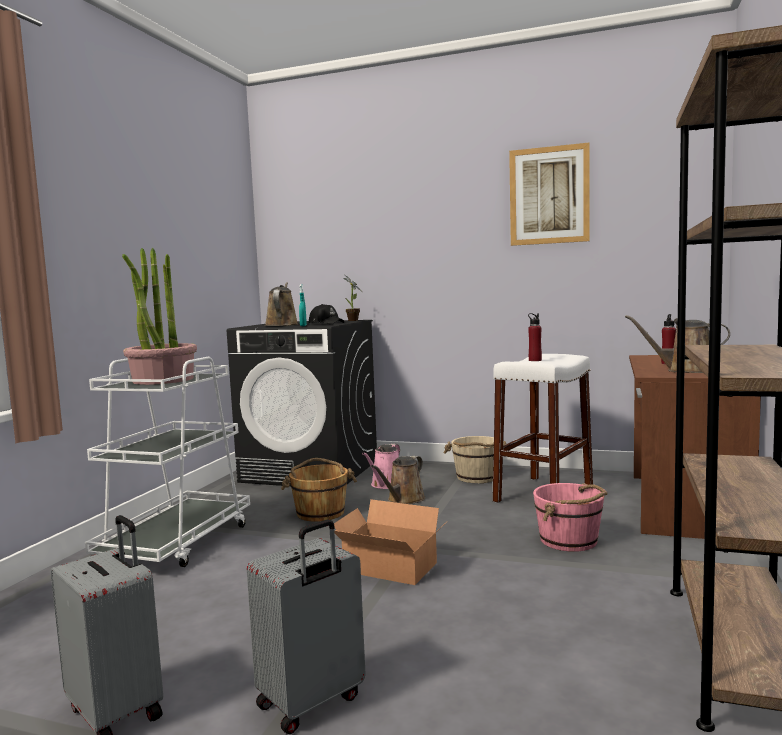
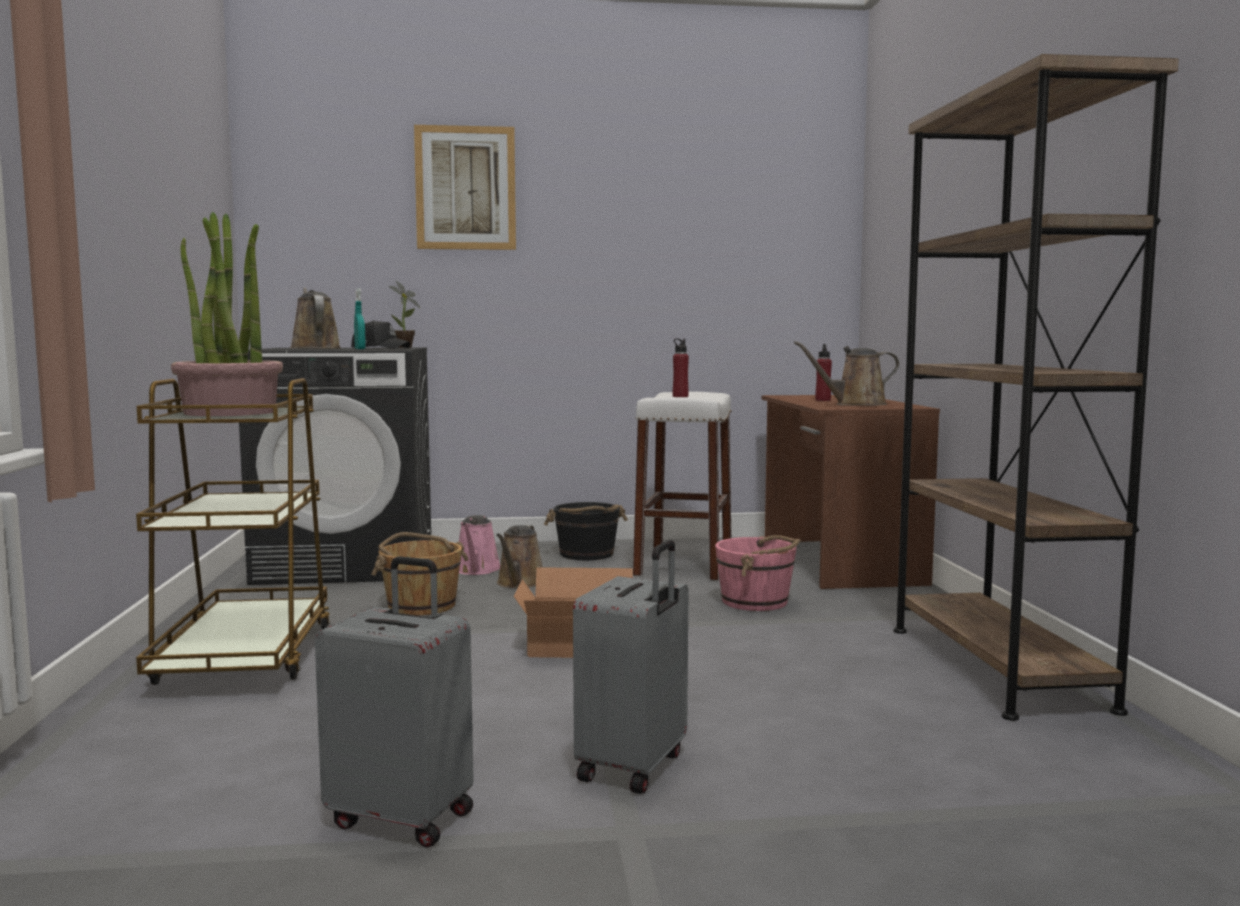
camera: 25 degrees left, 0 degrees up
(177, 543) = (245, 657): white cart -> brown cart
(477, 477) = (587, 554): beige bucket -> black bucket
(549, 195) = (666, 197): picture -> picture (465, 188)

